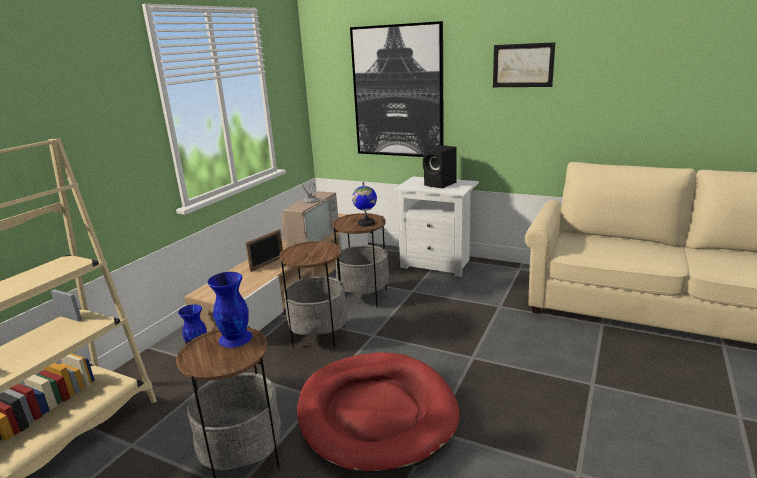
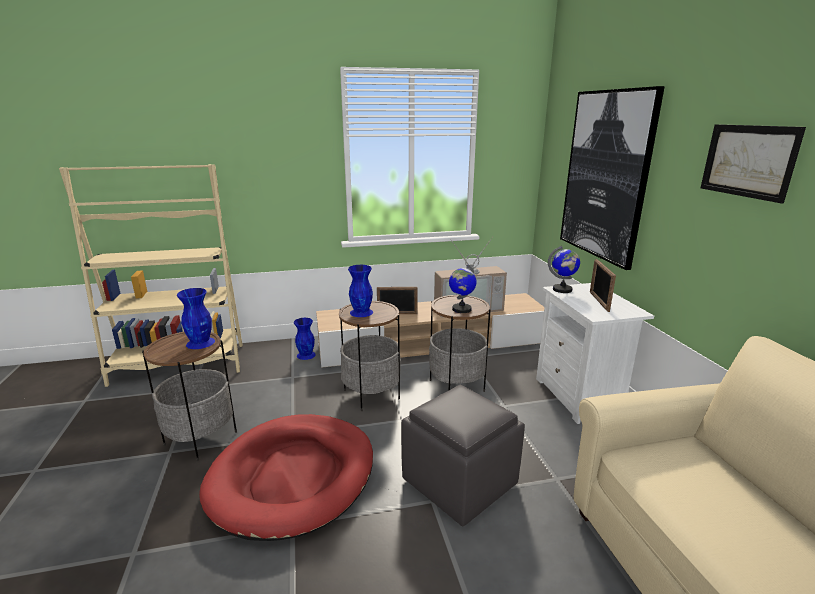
camera: 50 degrees right, 0 degrees up
(306, 255) = (362, 312): none -> blue vase
(408, 186) = (562, 290): none -> globe
(441, 184) = (599, 301): black speaker -> picture frame
(467, 339) = (461, 482): none -> grey ottoman

